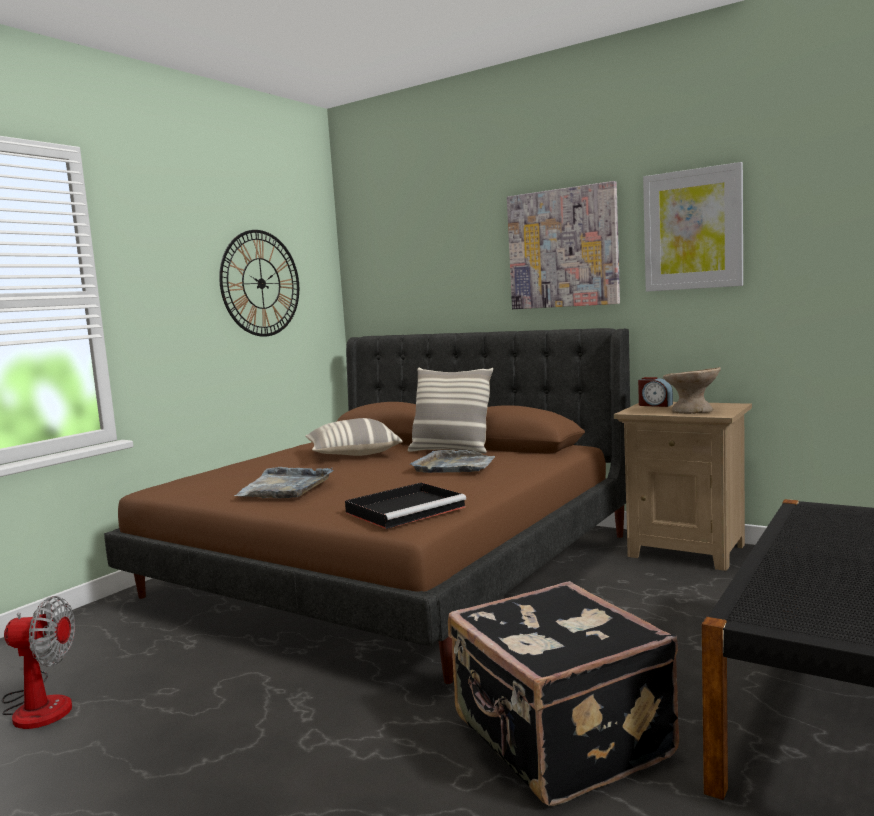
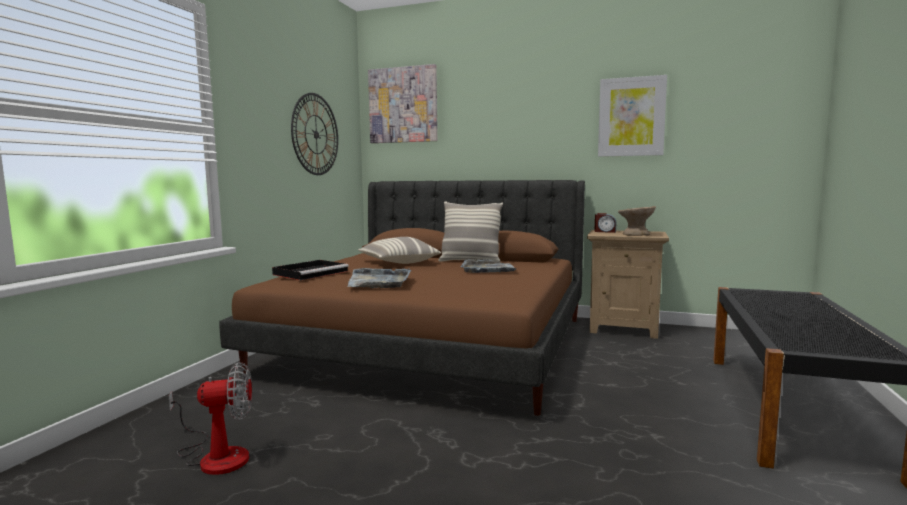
camera: 15 degrees left, 0 degrees up
(407, 509) = (494, 293): black tray -> black tray (311, 273)
(559, 739) = (643, 443): black suitcase -> none
(563, 248) = (539, 124): picture -> picture (403, 105)

